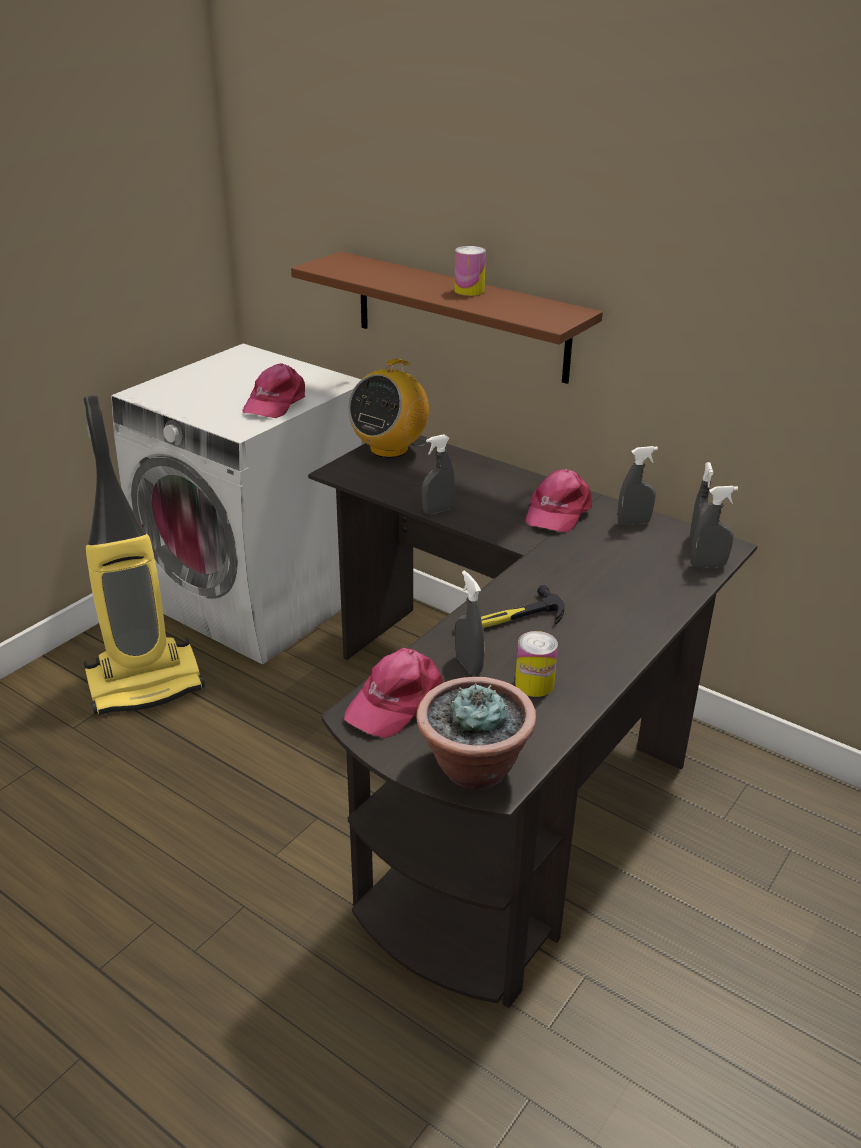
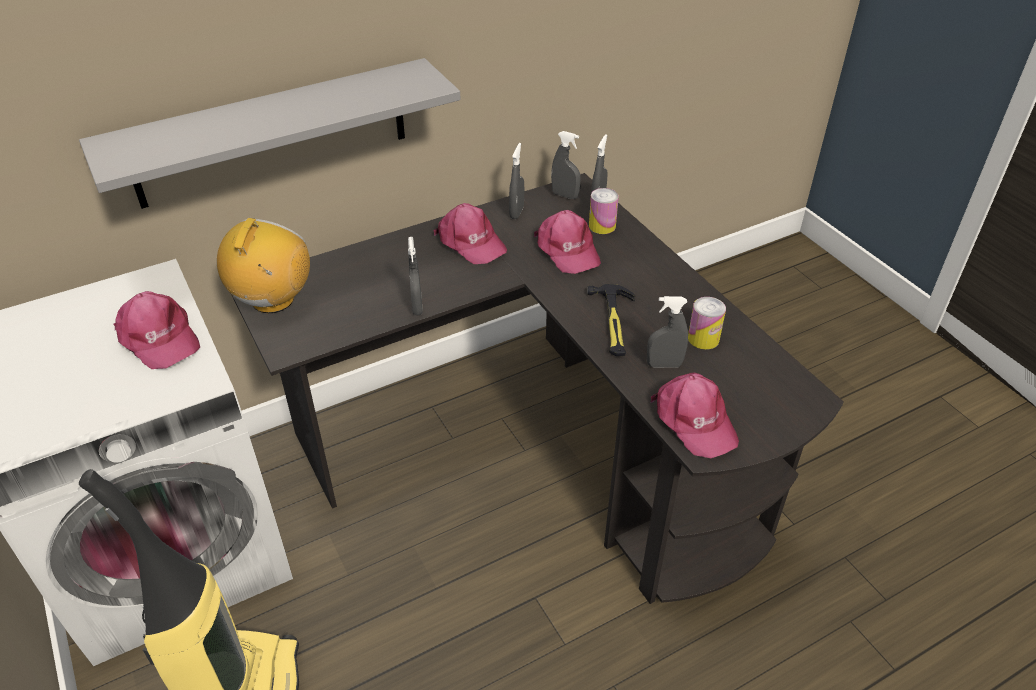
camera: 65 degrees left, 10 degrees up
(389, 449) = (273, 300): radio -> radio turned 135 degrees counterclockwise
(460, 316) = (271, 134): brown shelf -> grey shelf
(469, 290) = (305, 100): can -> can (602, 226)
(473, 768) = (789, 403): potted plant -> none
(602, 566) = (567, 250): none -> pink cap

